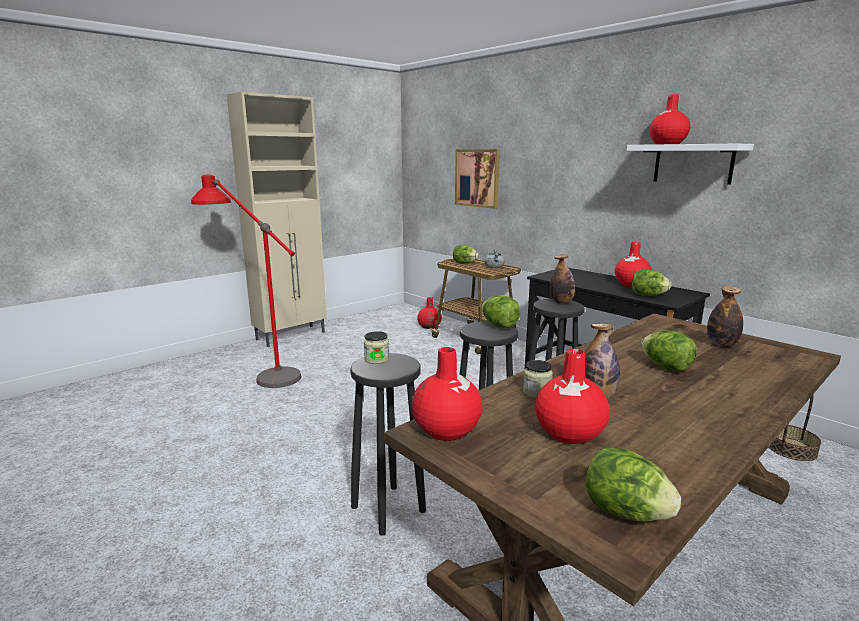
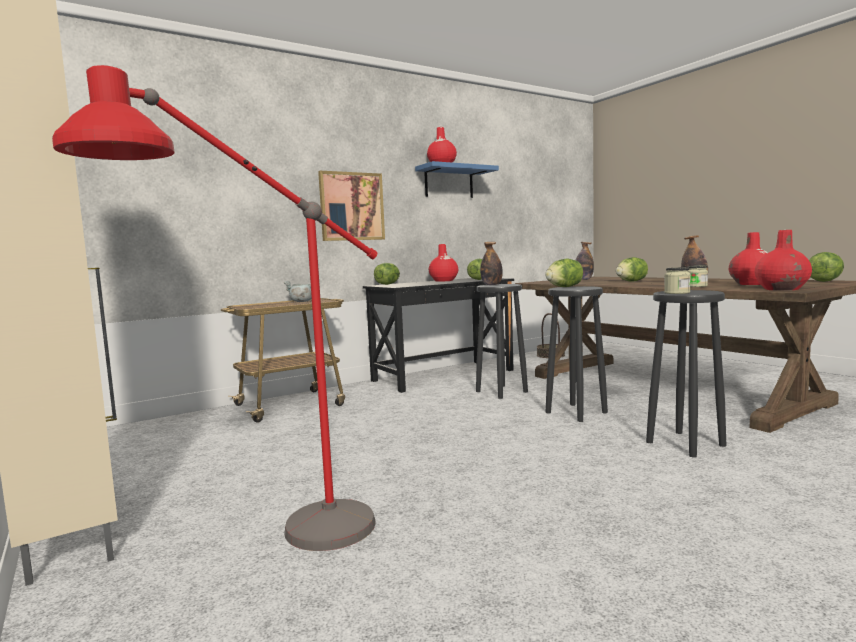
camera: 80 degrees left, 10 degrees down
(429, 326) = (207, 423): red vase -> none
(464, 263) = (262, 306): lettuce -> lettuce (388, 284)
(477, 178) = (218, 196): picture -> picture (351, 206)
(693, 164) = (449, 182): white shelf -> blue shelf

